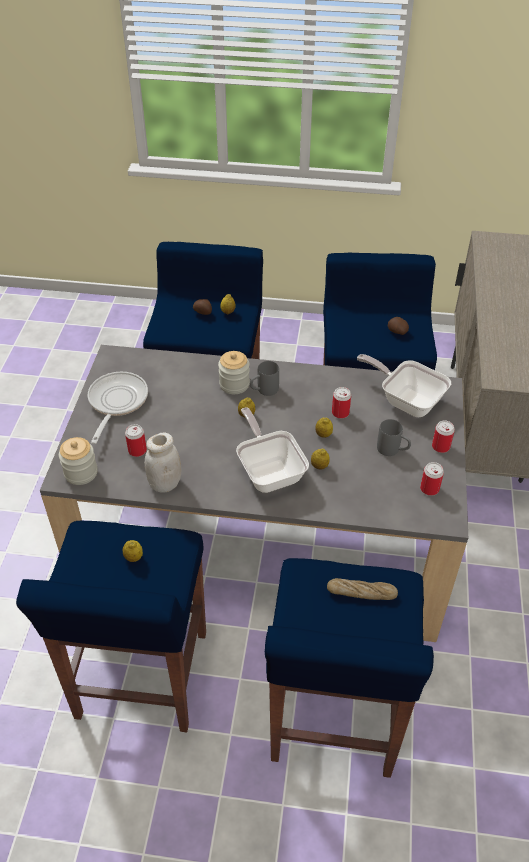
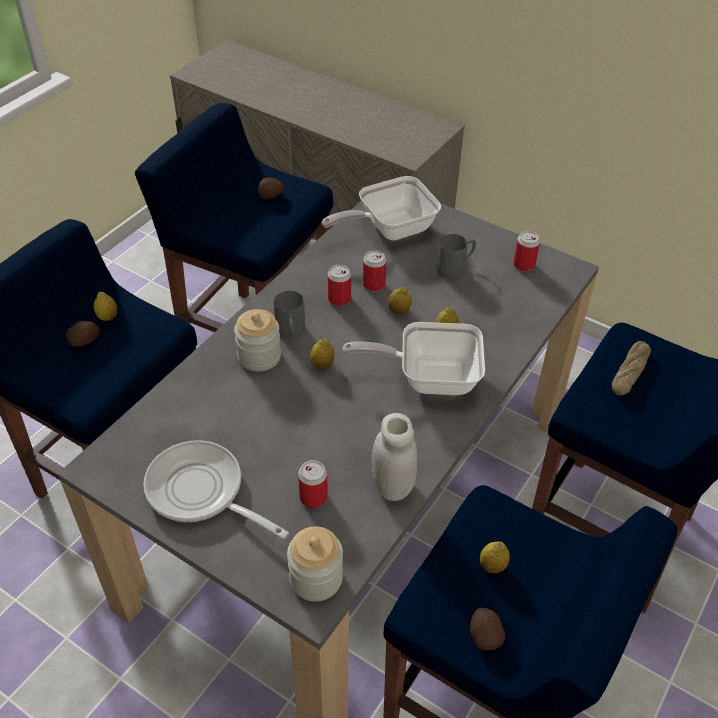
camera: 65 degrees left, 0 degrees up
(81, 568) = (484, 635): none -> potato
(440, 446) = (471, 234): can -> can (339, 299)

